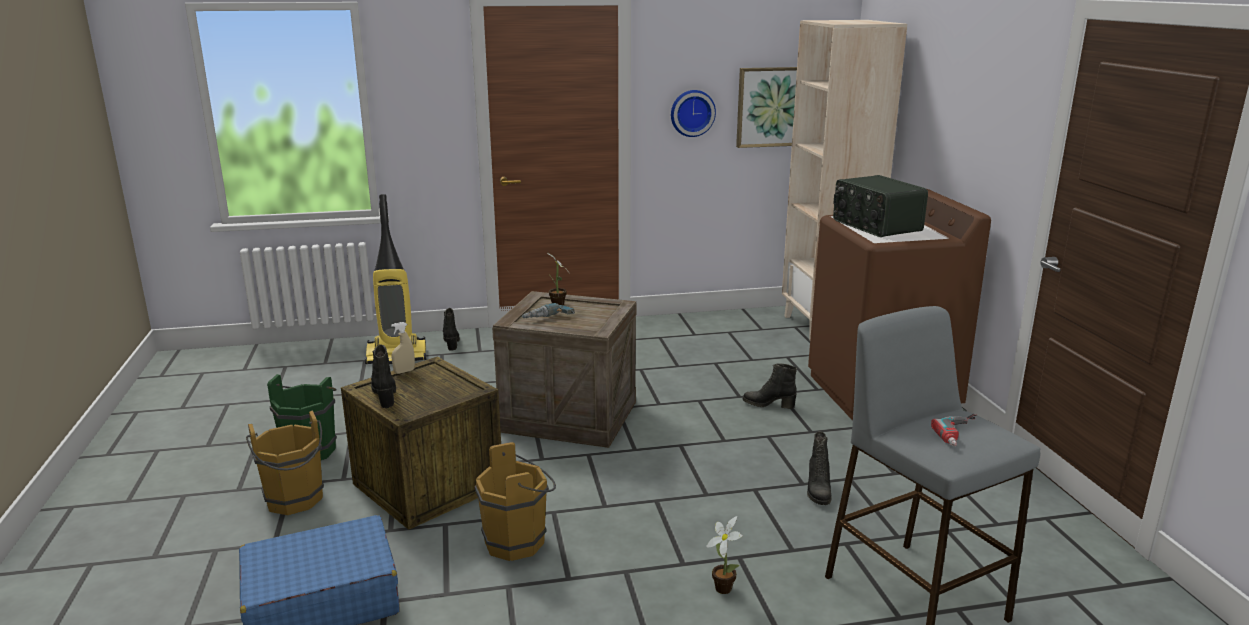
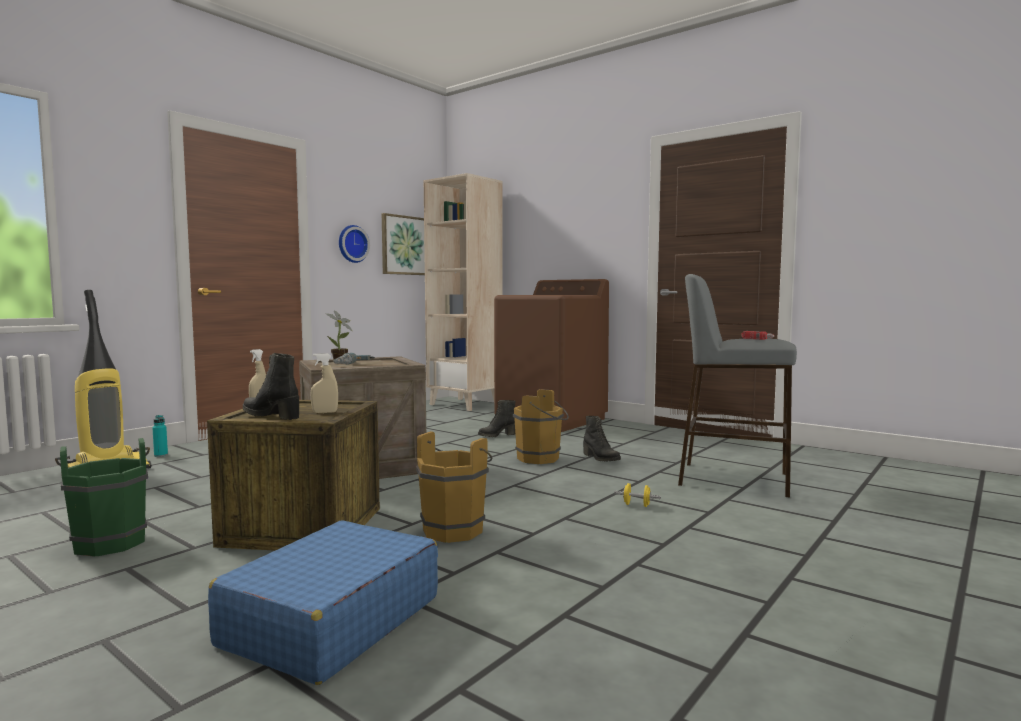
camera: 40 degrees left, 15 degrees down
(295, 502) = (158, 576): brown bucket -> brown bucket (541, 459)
(431, 398) = (325, 412): none -> beige spray bottle
(451, 342) = (161, 455): black boot -> turquoise bottle
(722, 586) = (636, 505): potted plant -> yellow dumbbell
(875, 226) = (539, 294): radio -> none

